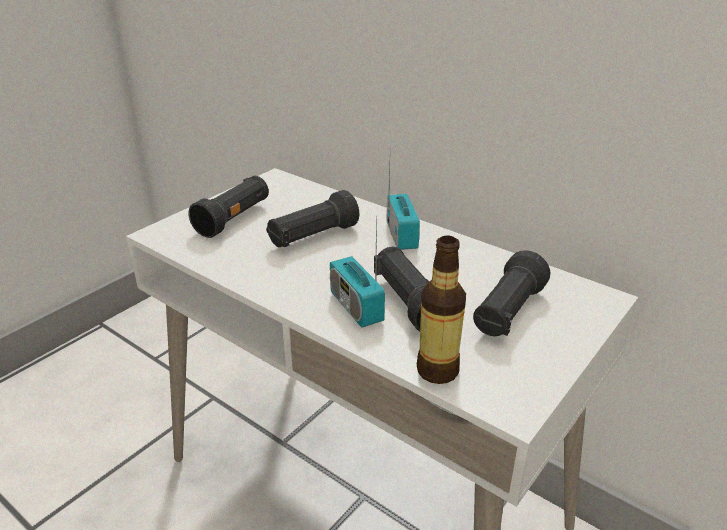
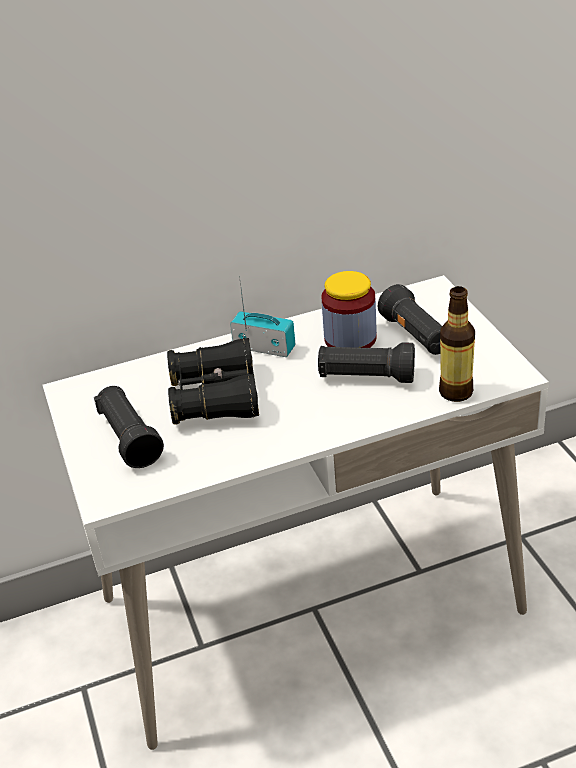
camera: 55 degrees left, 5 degrees up
(312, 237) = (216, 398): black flashlight -> black binoculars
(356, 307) = (348, 406): radio -> none
(460, 274) = (350, 339): none -> jar

